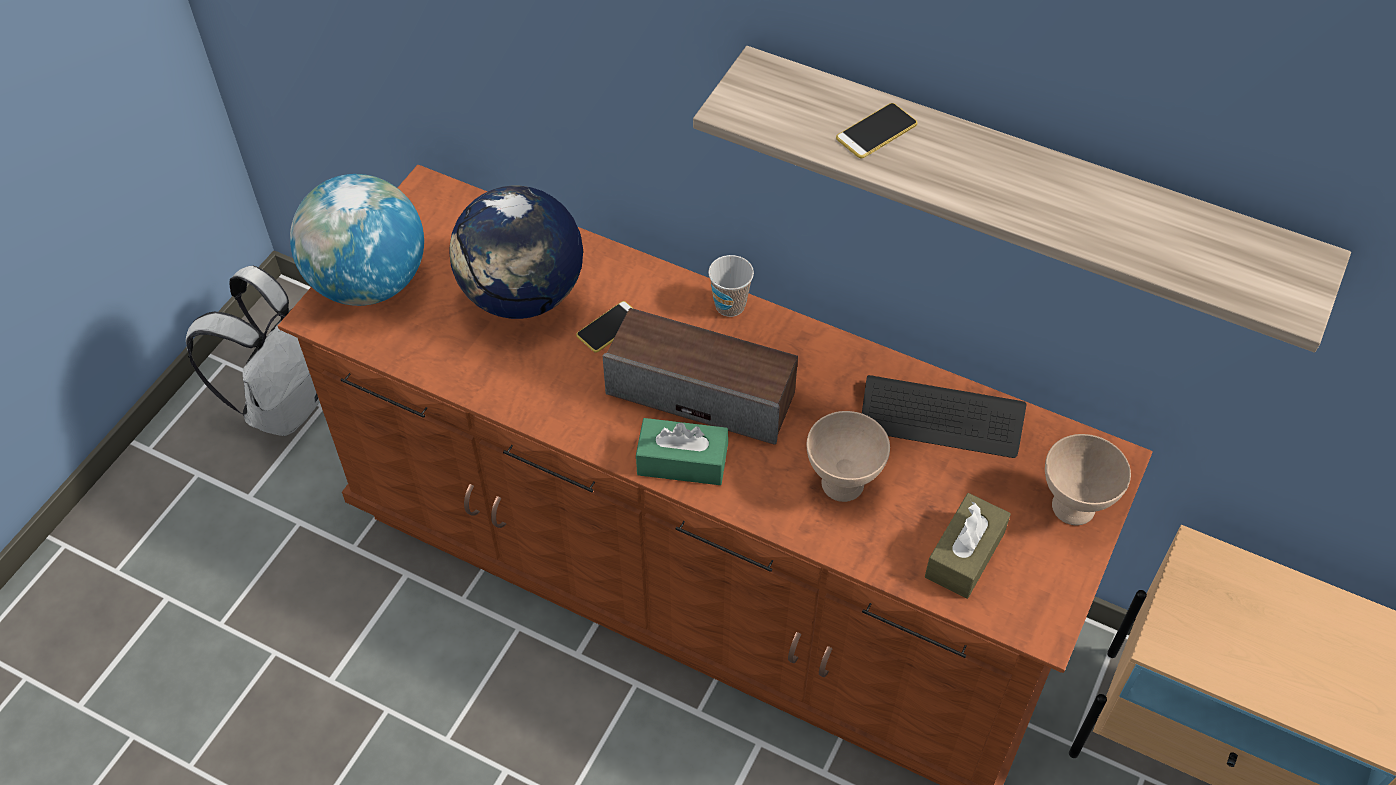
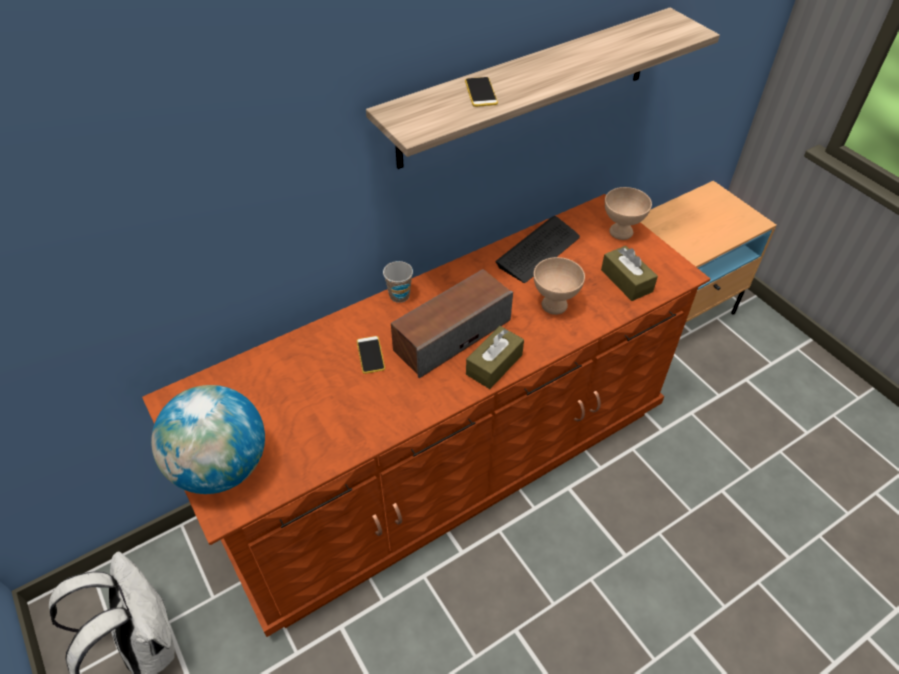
camera: 60 degrees left, 5 degrees down
(522, 295) = (309, 386): globe -> none
(682, 462) = (494, 364): green tissue box -> brown tissue box

